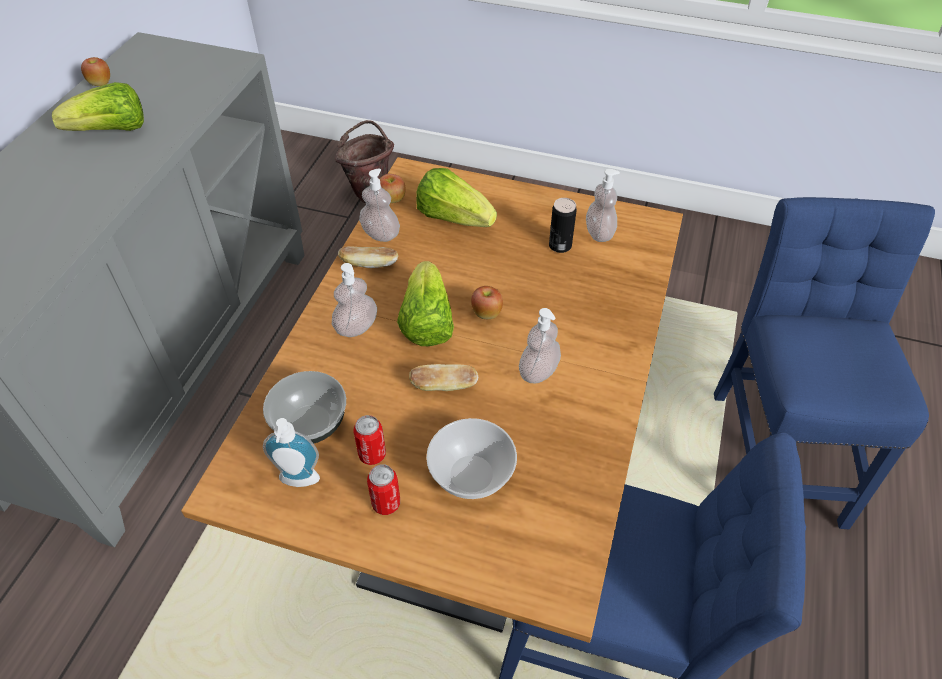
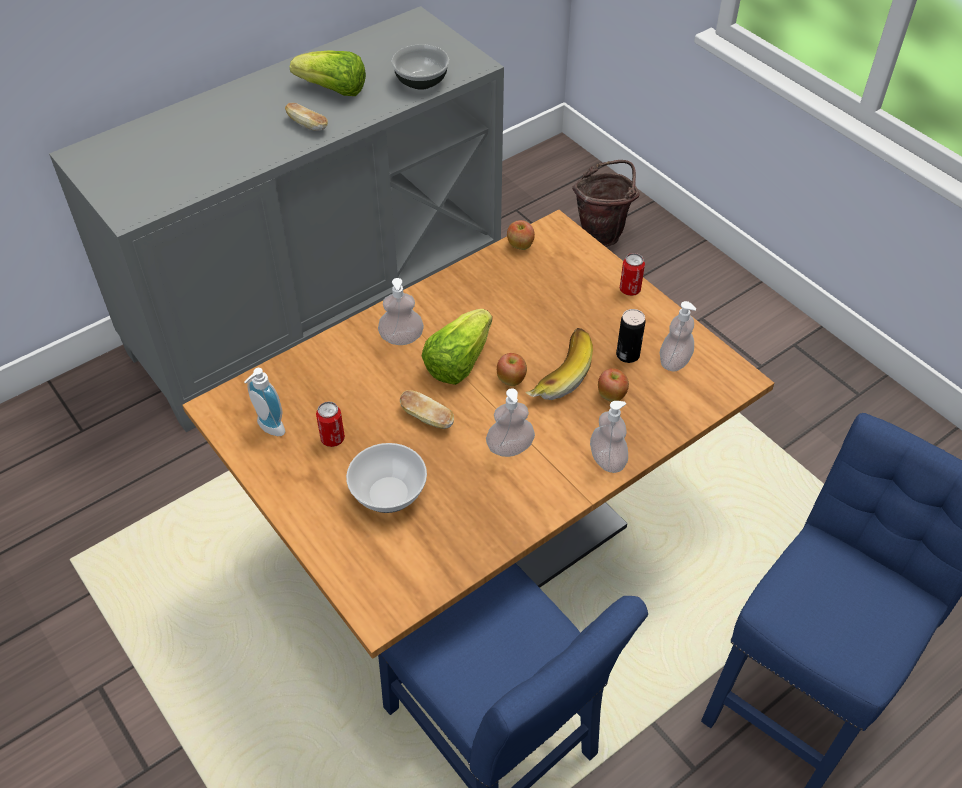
camera: 35 degrees right, 0 degrees up
(101, 83) = (357, 44): apple -> apple (611, 395)
(310, 422) = (310, 391): bowl -> bowl (421, 81)
(369, 264) = (454, 292): bread -> bread (307, 125)
(380, 234) = (485, 271): soap dispenser -> soap dispenser (607, 460)
(386, 503) = (313, 478): can -> can (630, 289)
(453, 218) = (557, 286): lettuce -> none
(519, 289) = (557, 373): none -> banana

